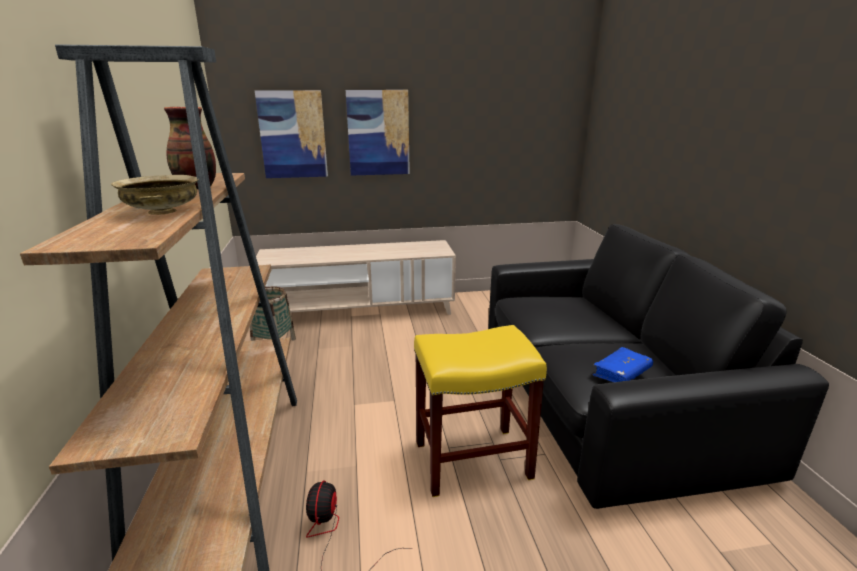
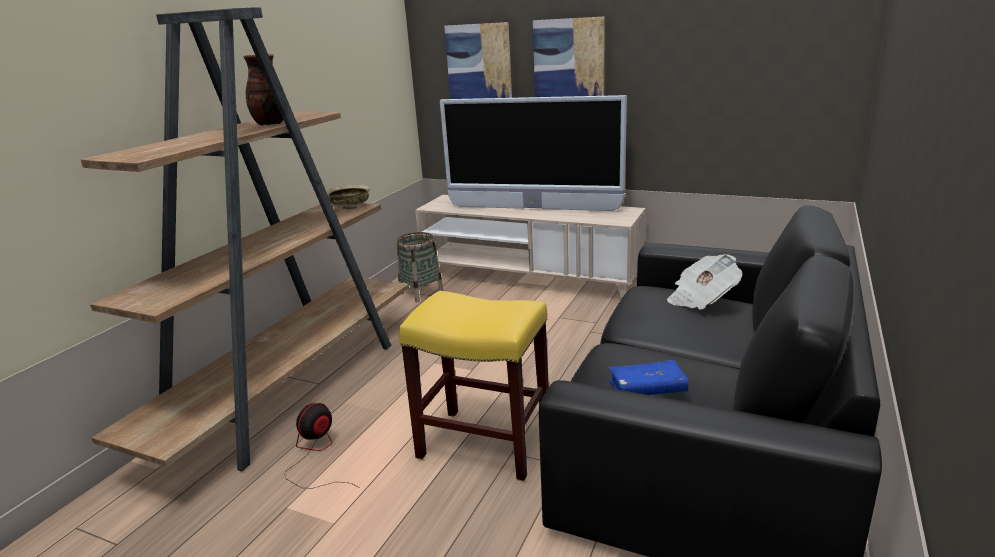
camera: 35 degrees right, 0 degrees up
(163, 211) = (202, 140): beige bowl -> beige bowl (350, 207)
(361, 251) = (533, 208): none -> television
(561, 299) = (701, 299): none -> newspaper

